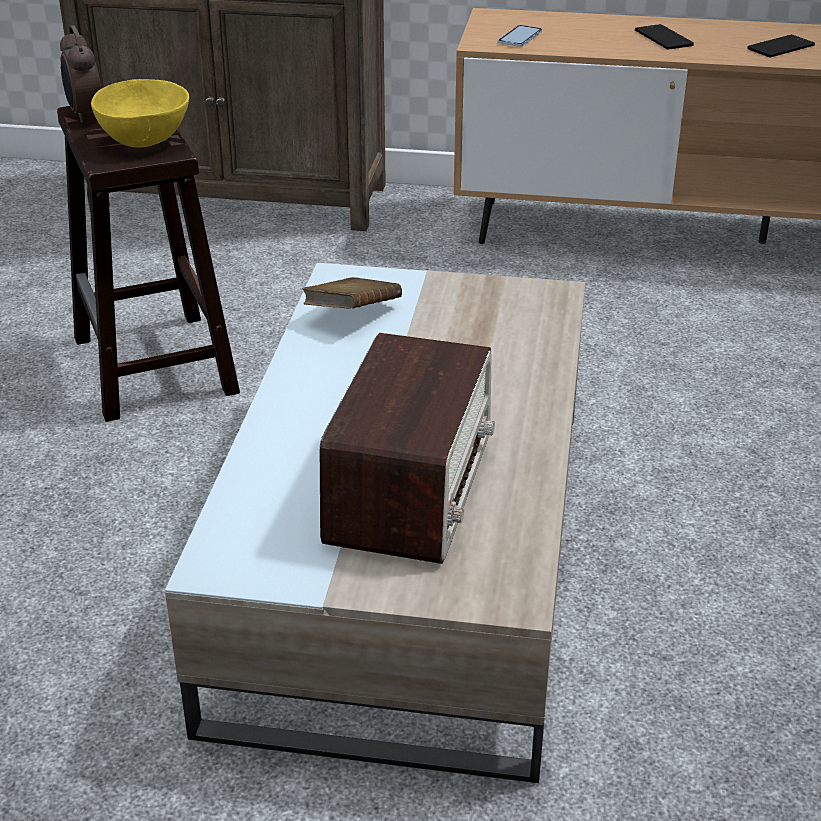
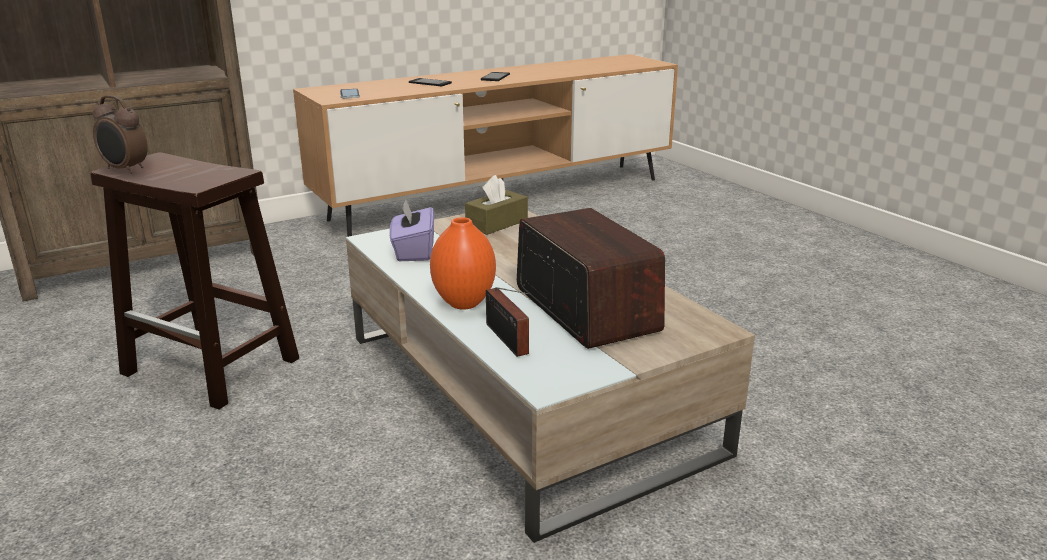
camera: 40 degrees left, 10 degrees down
(145, 139) = (203, 170): yellow bowl -> none
(263, 489) = (507, 341): none -> radio
(295, 414) = (463, 303): none -> orange vase
(353, 314) = (413, 251): brown book -> purple tissue box
(509, 308) = (497, 223): none -> brown tissue box

